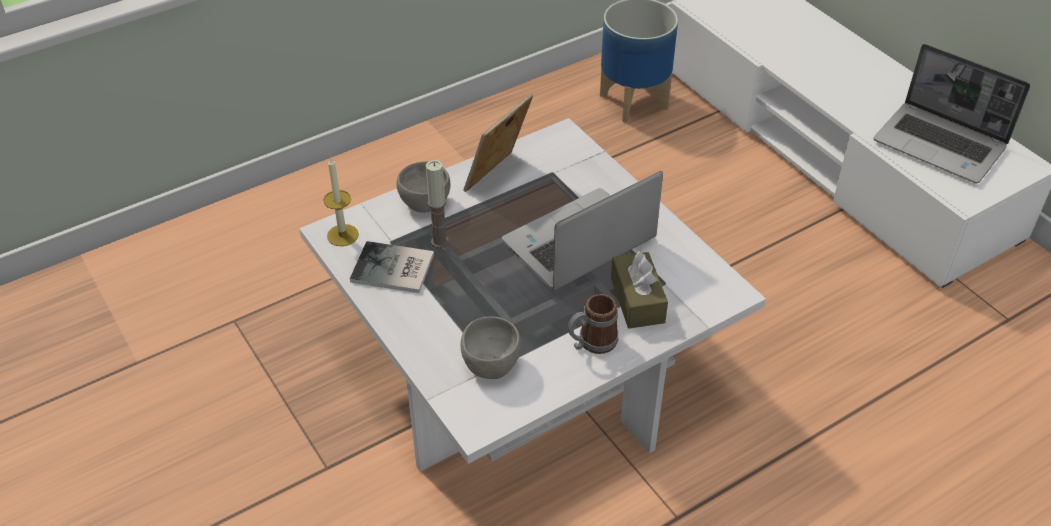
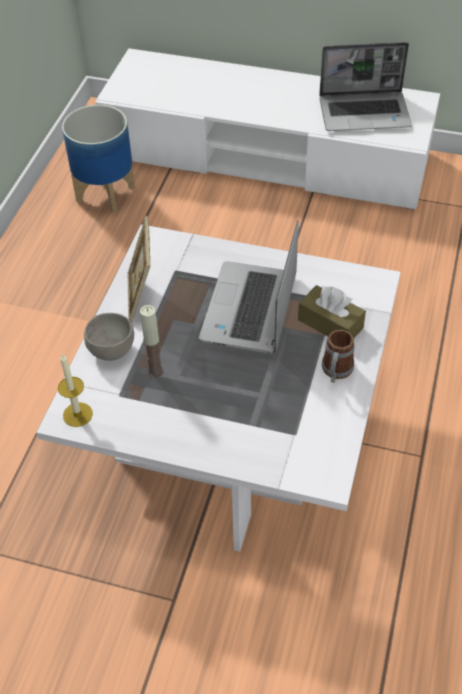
camera: 40 degrees left, 5 degrees up
(394, 270) = (147, 414): book -> none
(489, 365) = (291, 434): grey bowl -> none

